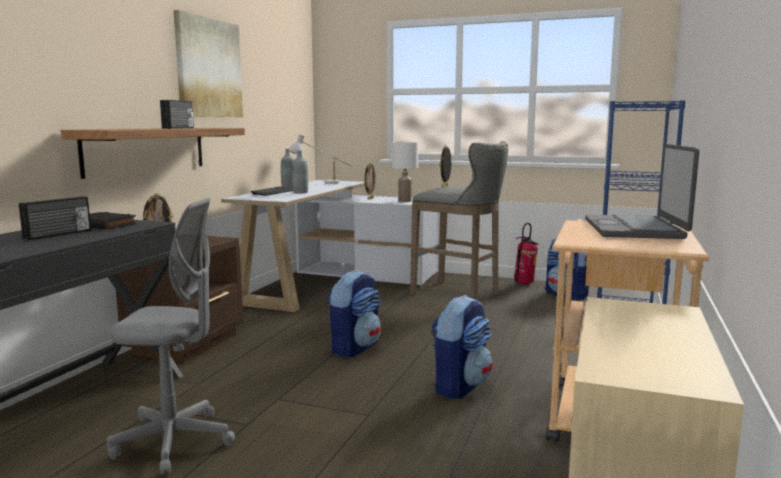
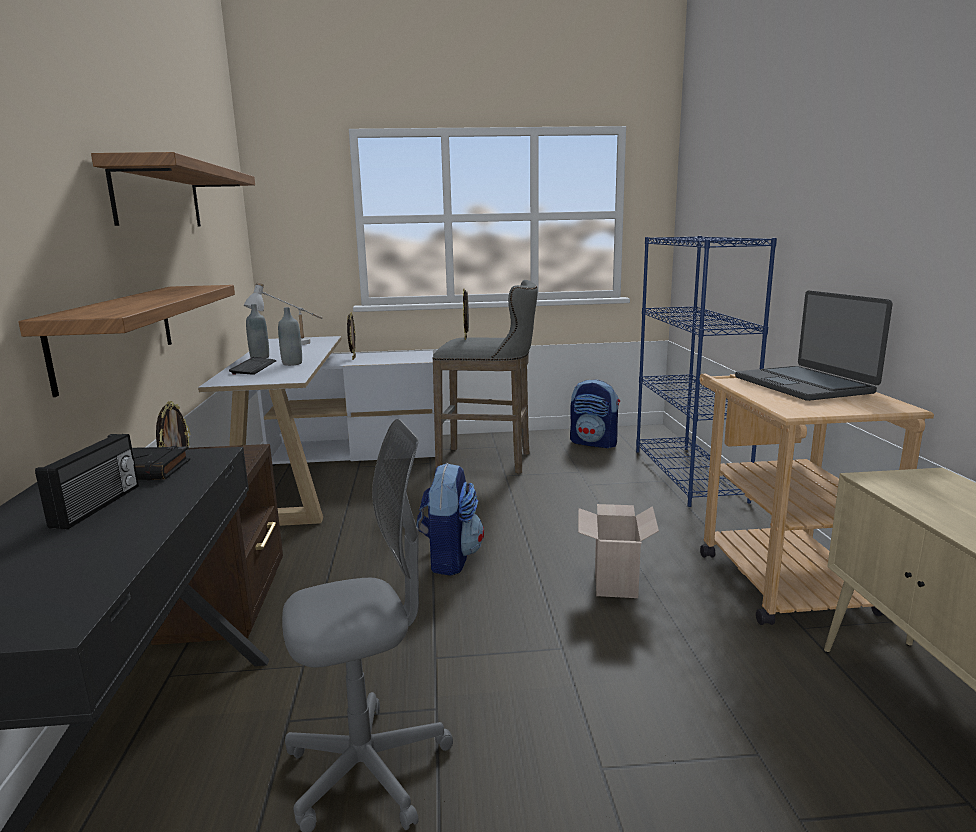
camera: 25 degrees left, 5 degrees up
(179, 128) = (172, 296): radio -> none
(208, 68) = (159, 197): picture -> shelf
(404, 201) = (401, 358): white table lamp -> none
(459, 386) = (613, 581): backpack -> cardboard box
(524, 284) = (541, 436): fire extinguisher -> none

